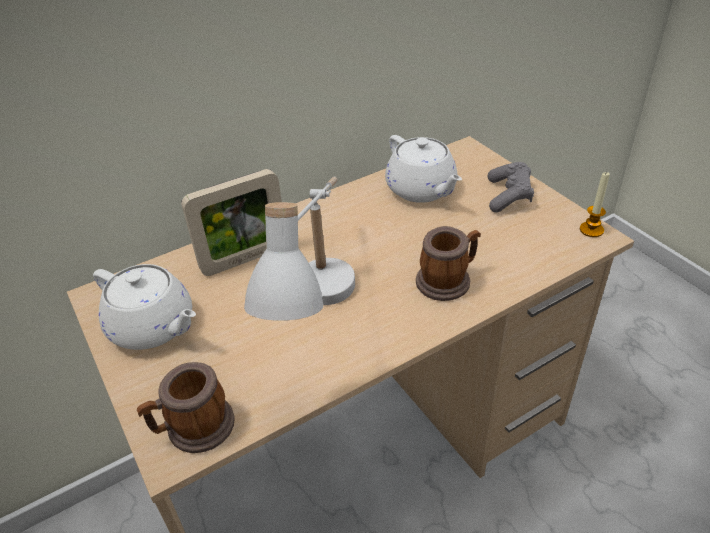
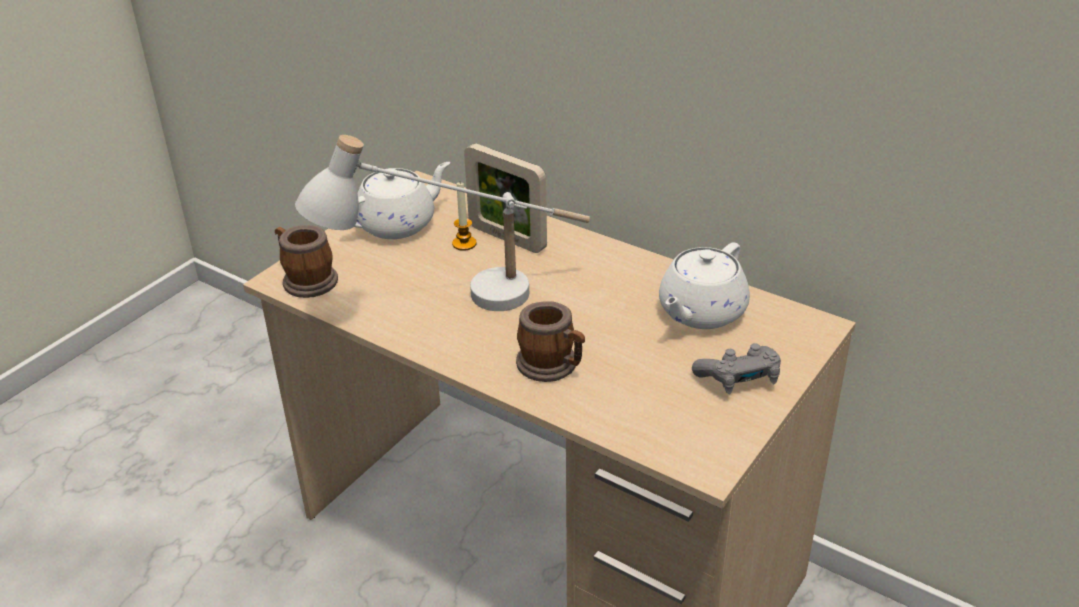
camera: 65 degrees right, 5 degrees down
(153, 327) = (398, 224): white teapot -> white teapot turned 135 degrees counterclockwise
(591, 230) = (717, 459): candle -> candle (464, 244)

